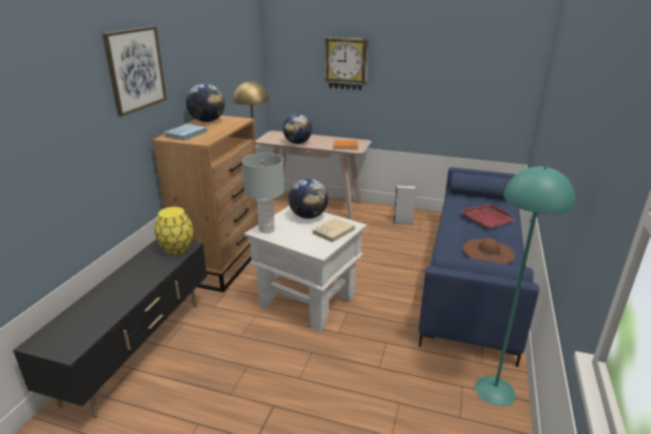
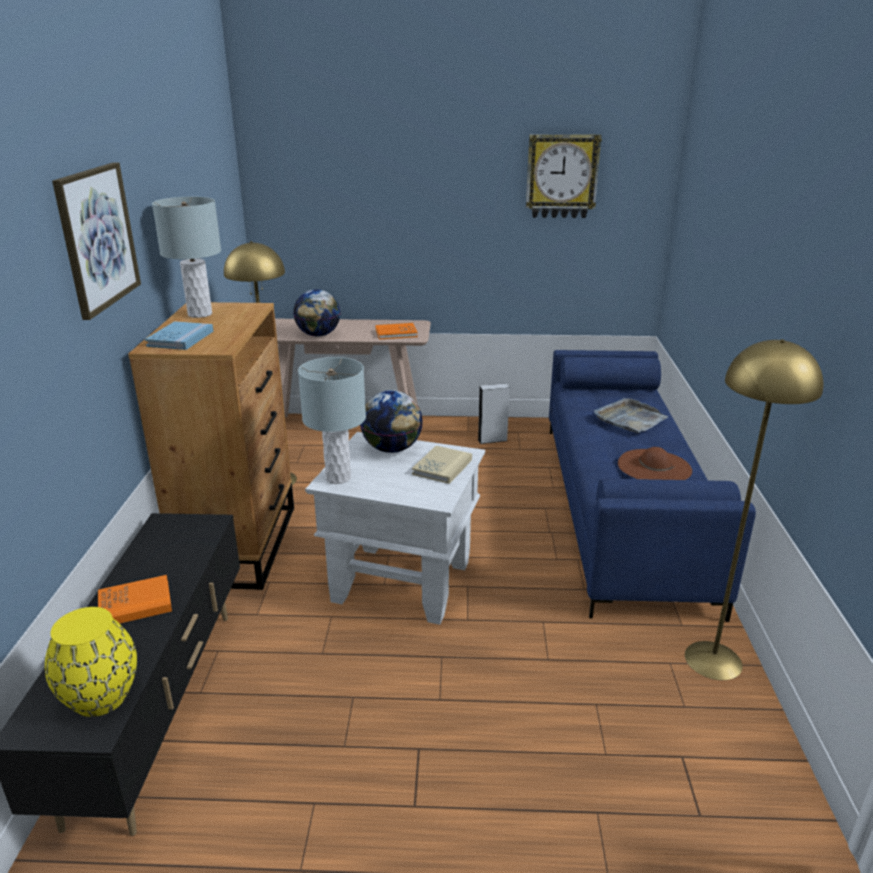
camera: 15 degrees left, 0 degrees up
(125, 285) = (135, 604): none -> orange book
(177, 249) = (193, 530): yellow vase -> yellow vase (101, 698)
(207, 121) = (200, 314): globe -> grey table lamp
(346, 63) = (382, 204): wall clock -> wall clock (561, 176)
(487, 218) = (630, 419): red tray -> grey tray
(495, 390) = (713, 660): turquoise floor lamp -> yellow floor lamp

